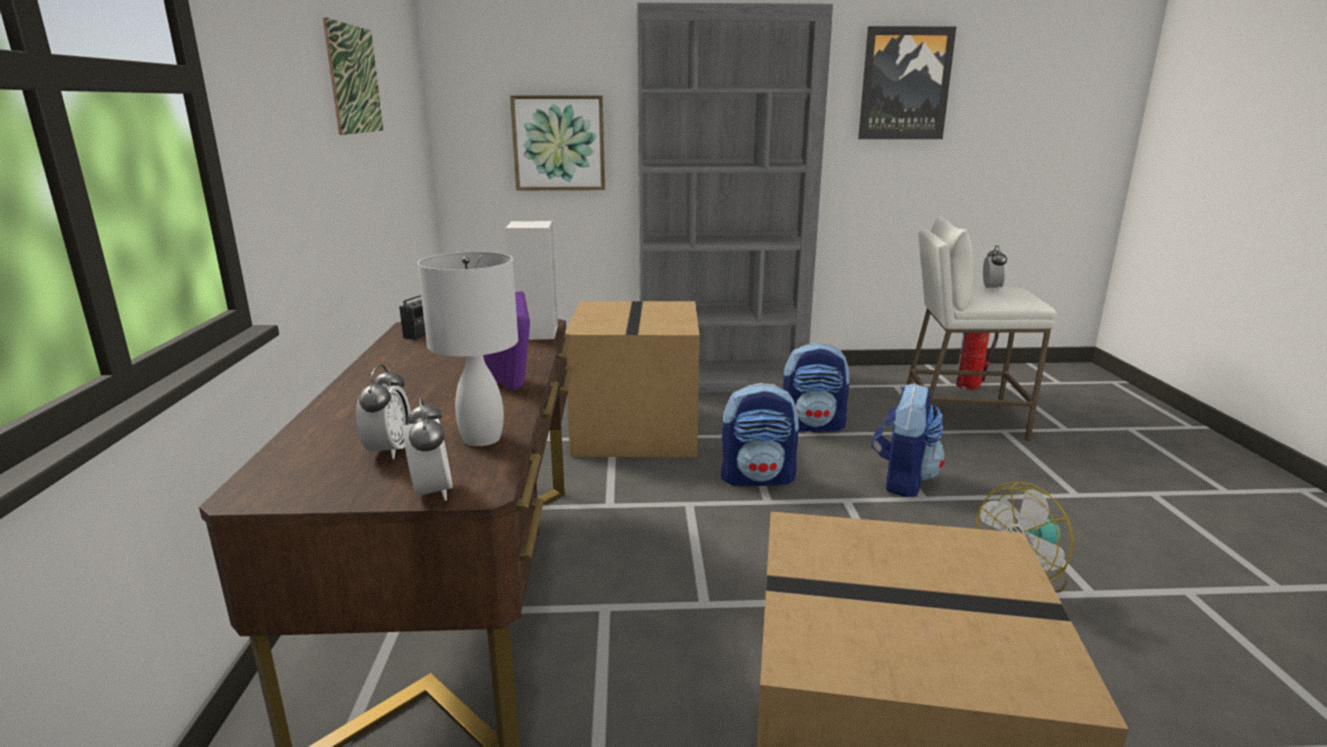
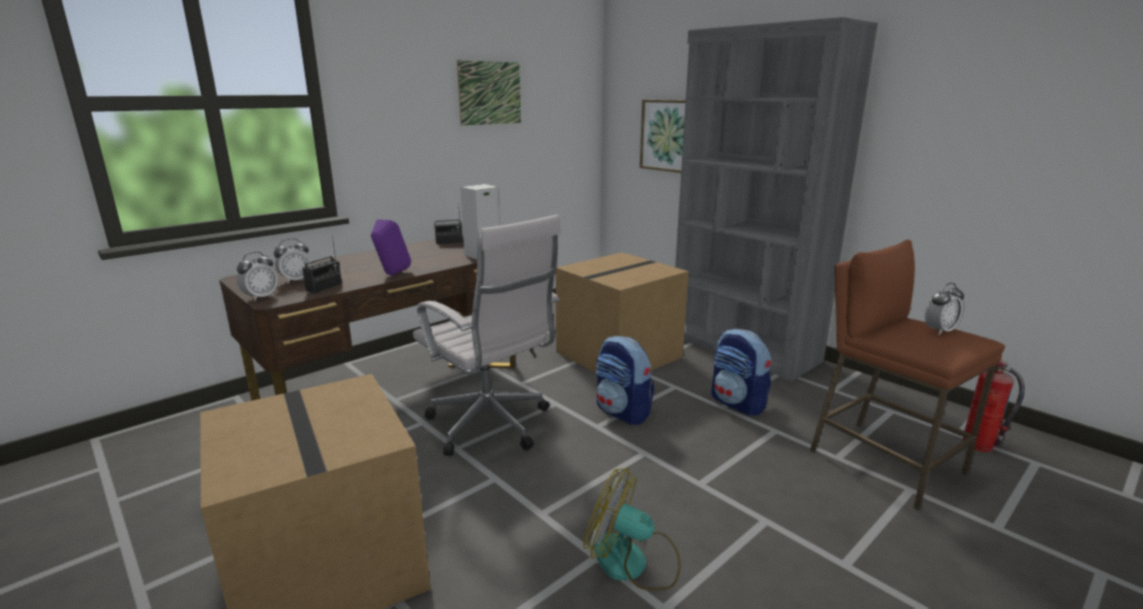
camera: 50 degrees right, 0 degrees up
(480, 438) = (324, 287): white table lamp -> radio
(685, 561) = (492, 426): none -> white office chair
(903, 480) = (714, 466): backpack -> none
(905, 84) = (980, 92): picture -> none
(960, 421) = (884, 462): white stool -> brown stool

